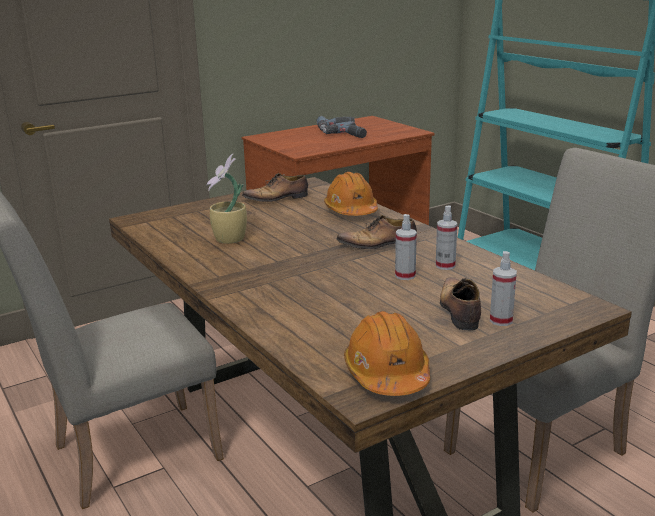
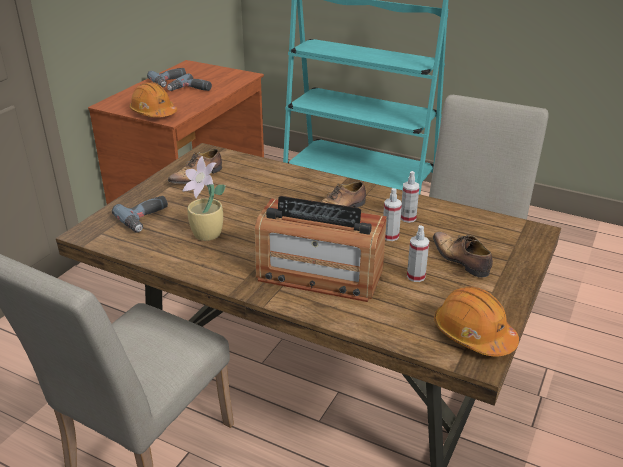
camera: 30 degrees left, 10 degrees up
(194, 219) = (146, 219): none -> power drill
(291, 289) = (319, 275): none -> radio
(351, 210) = (277, 176): orange hard hat -> orange hard hat (153, 112)
(501, 320) = (495, 260): spray bottle -> spray bottle (416, 276)

